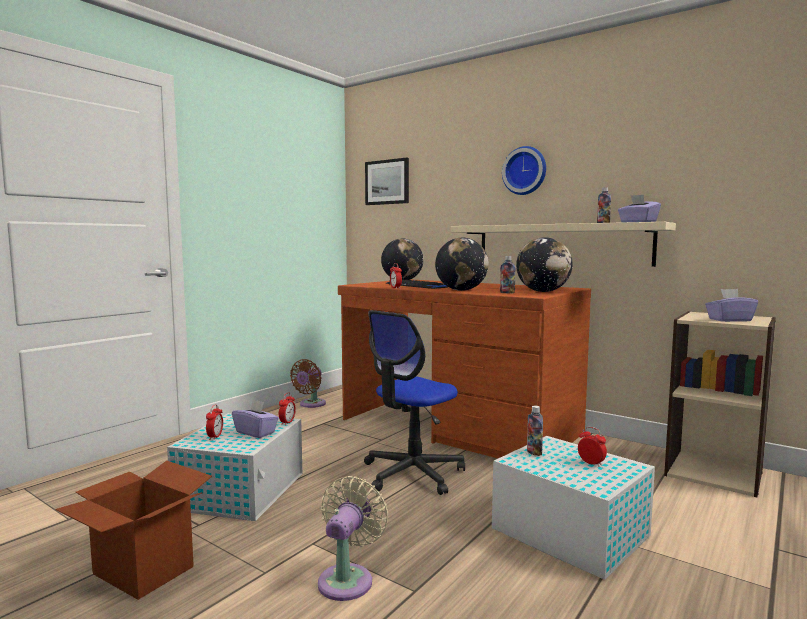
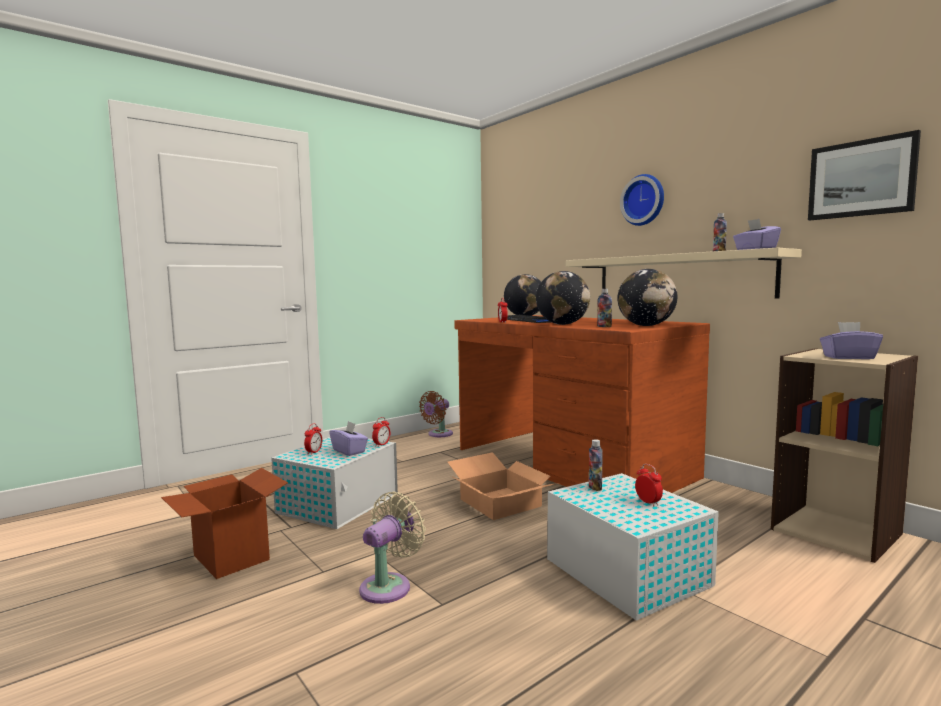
camera: 15 degrees right, 0 degrees up
(387, 182) = (517, 219): picture -> picture (861, 178)
(412, 473) = (498, 502): office chair -> cardboard box

